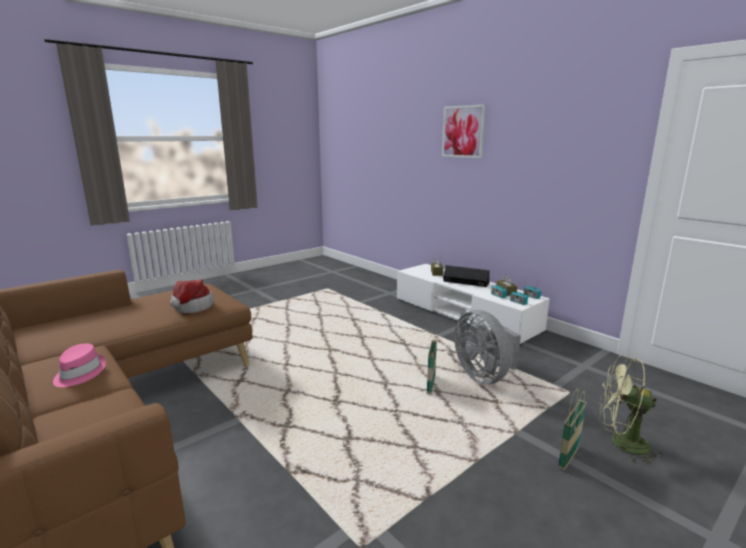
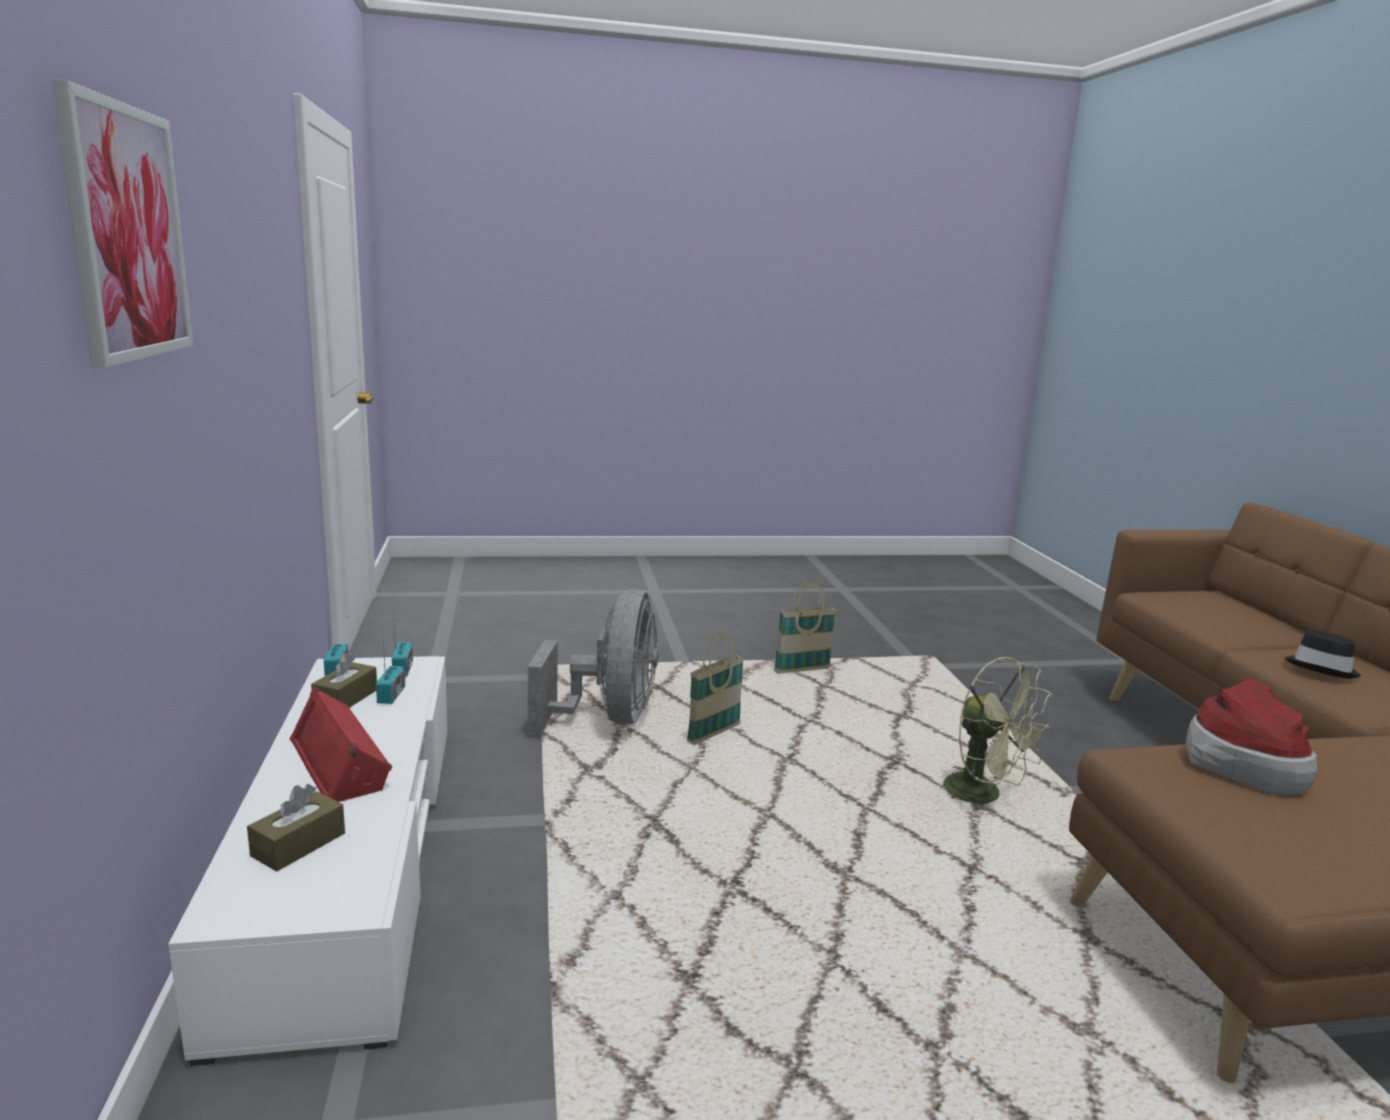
camera: 150 degrees left, 0 degrees up
(79, 373) = (1322, 668): pink hat -> black hat
(465, 282) = (342, 761): black speaker -> red speaker
(568, 457) = (671, 637): basket -> basket (802, 671)
(621, 443) = (598, 628): green fan -> green fan (984, 795)

